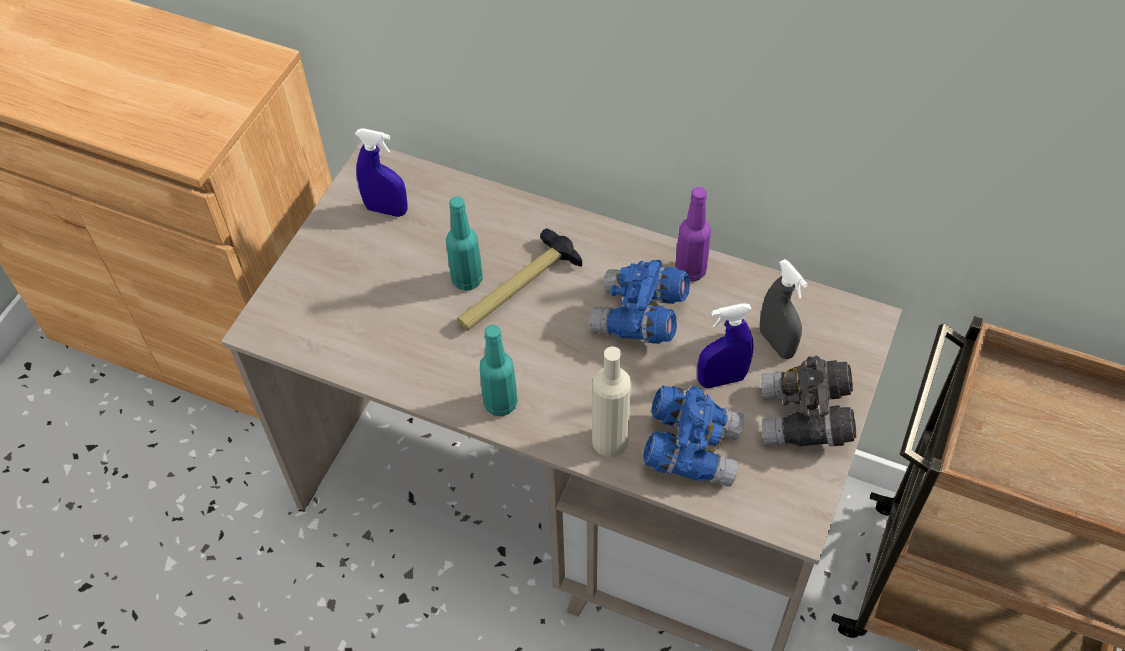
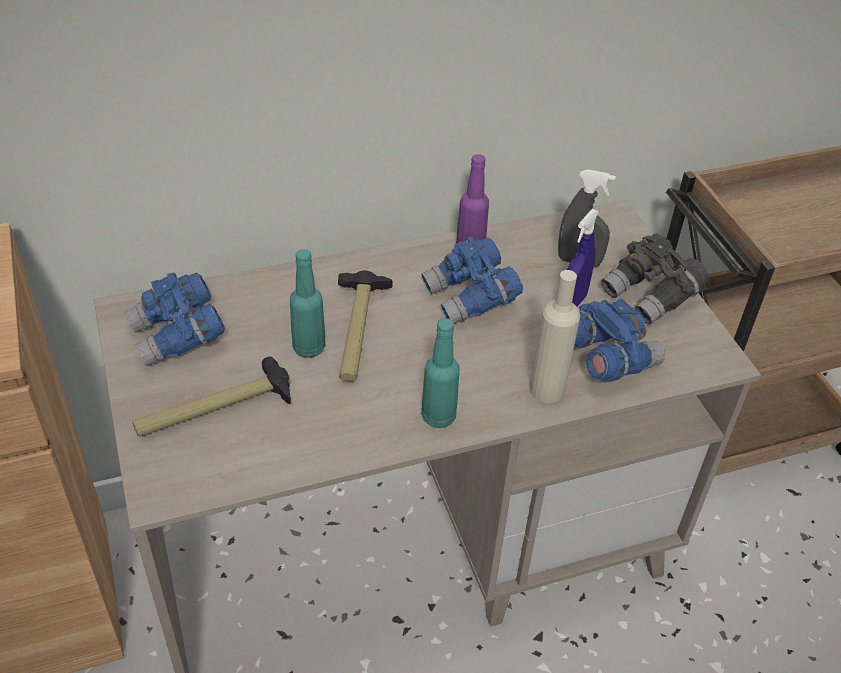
camera: 45 degrees left, 10 degrees down
(353, 288) = (215, 410): none -> hammer
(386, 210) = (178, 337): blue spray bottle -> blue binoculars

